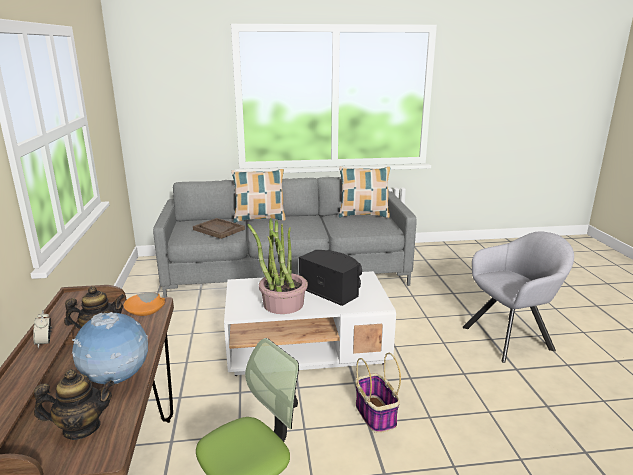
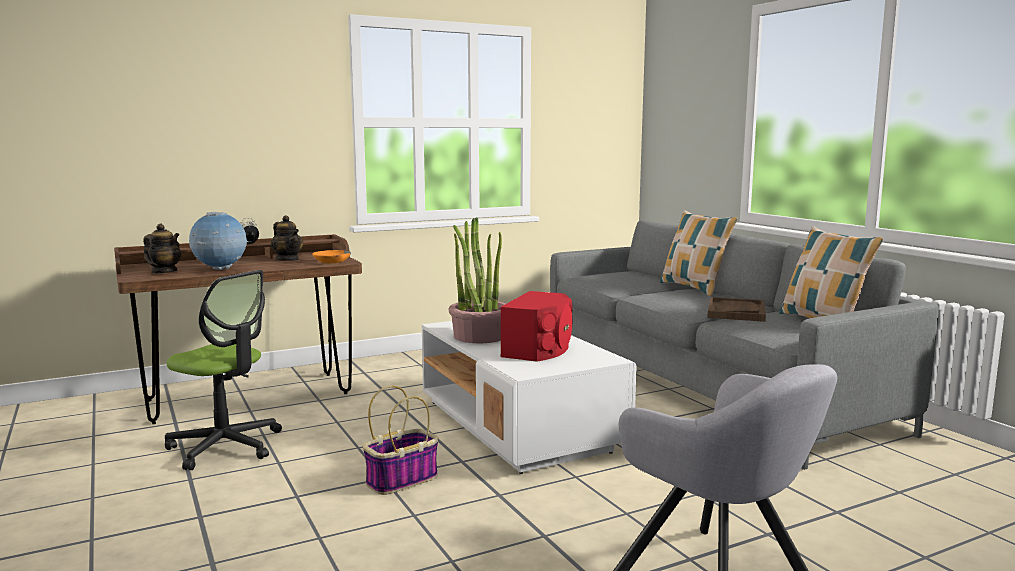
camera: 70 degrees right, 10 degrees down
(81, 428) = (163, 272): teapot -> teapot turned 135 degrees counterclockwise
(218, 229) = (623, 281): brown tray -> brown tray (736, 312)
(331, 290) = (539, 349): black speaker -> red speaker

